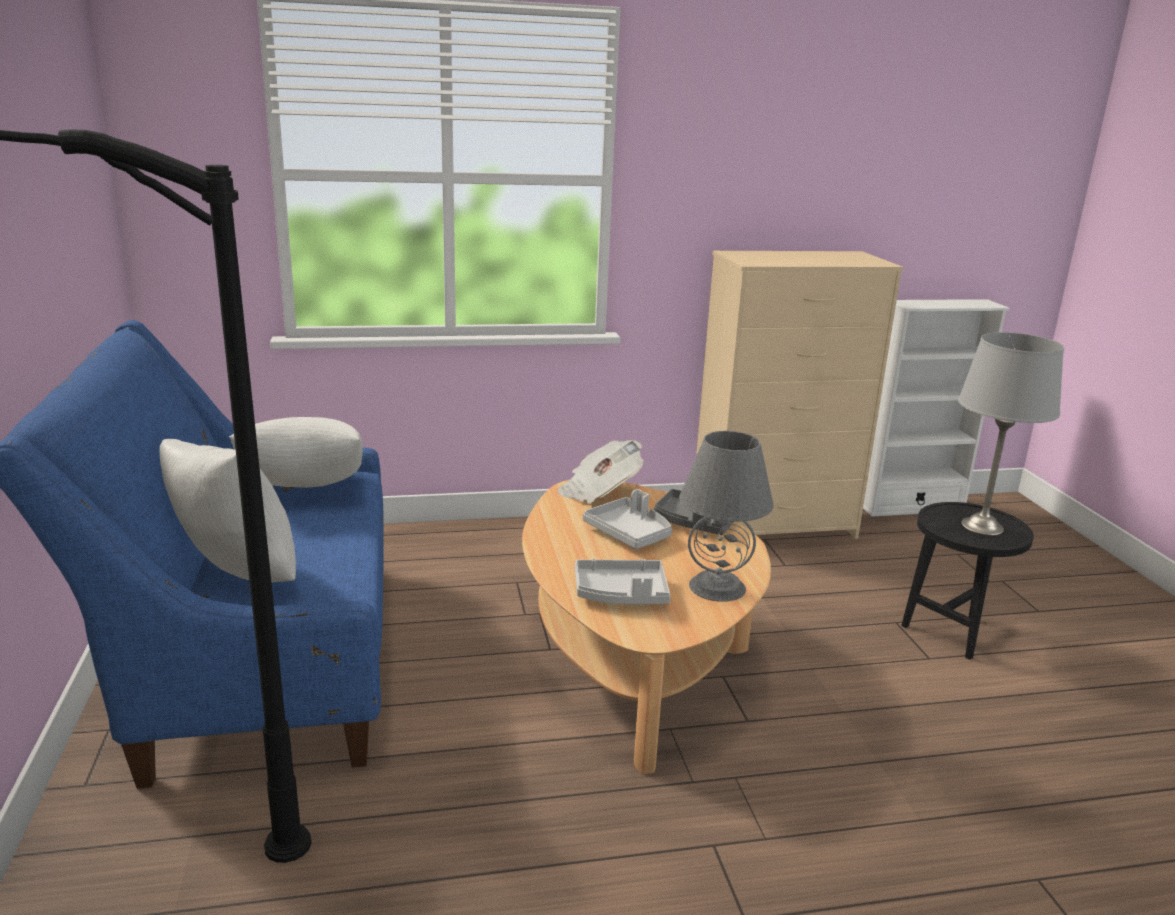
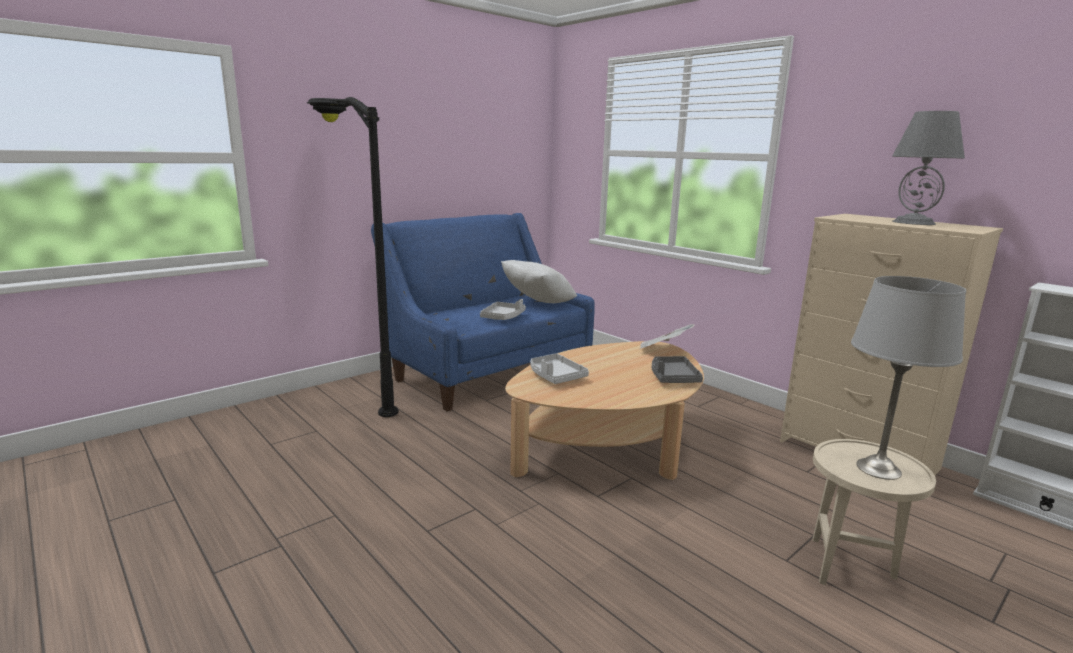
camera: 60 degrees right, 5 degrees down
(235, 578) = (453, 313): white pillow -> none
(629, 533) = (626, 365): grey tray -> grey tray (503, 317)
(716, 587) = (601, 395): grey table lamp -> grey table lamp (913, 222)
(952, 631) = (850, 567): black side table -> beige side table

